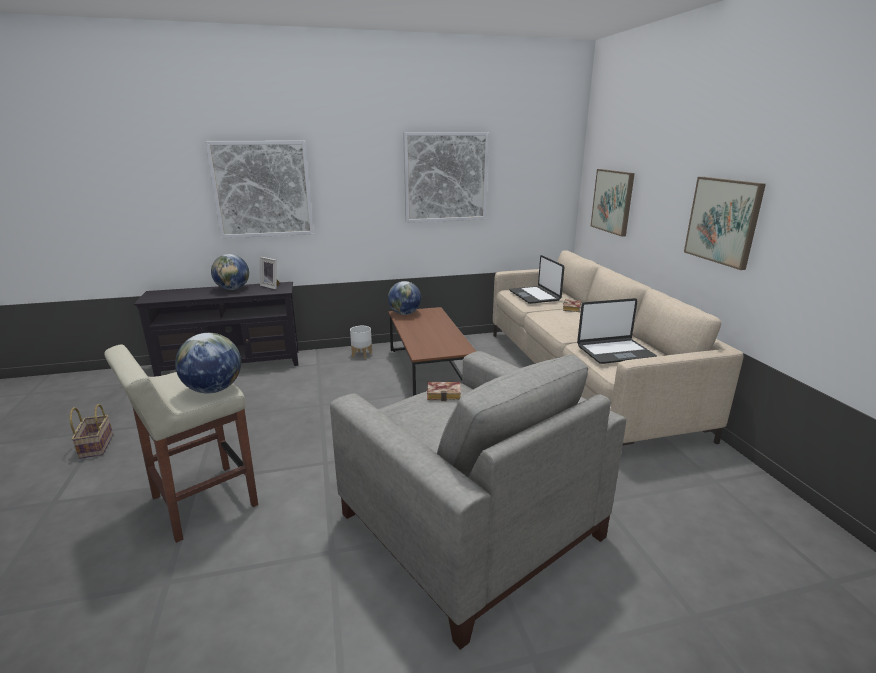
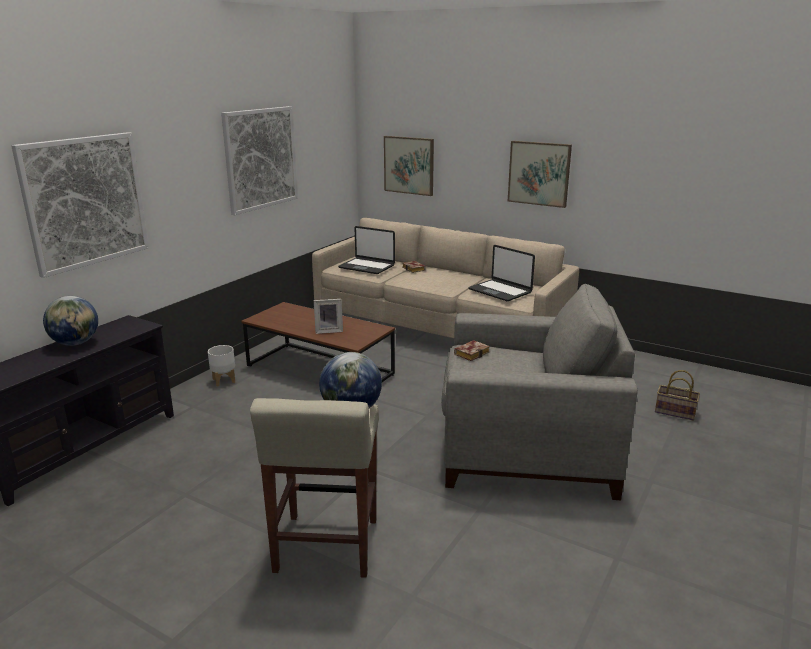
camera: 45 degrees left, 0 degrees up
(96, 445) = (95, 587): basket -> basket (674, 412)
(271, 286) = (119, 326): picture frame -> picture frame (329, 330)
(404, 314) = (264, 318): globe -> none
(614, 352) = (500, 291): laptop -> laptop turned 105 degrees clockwise

